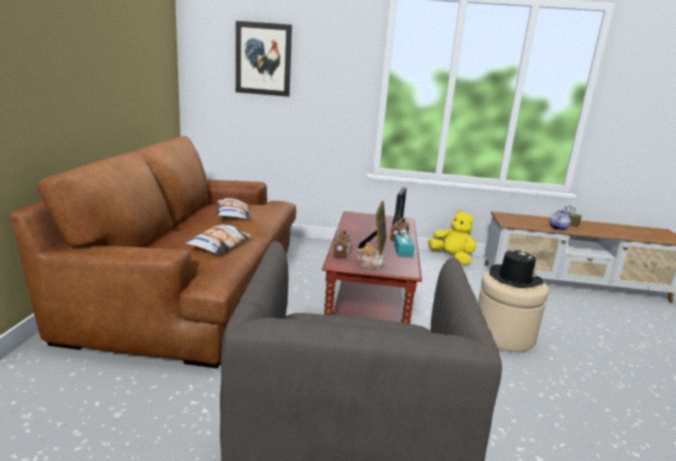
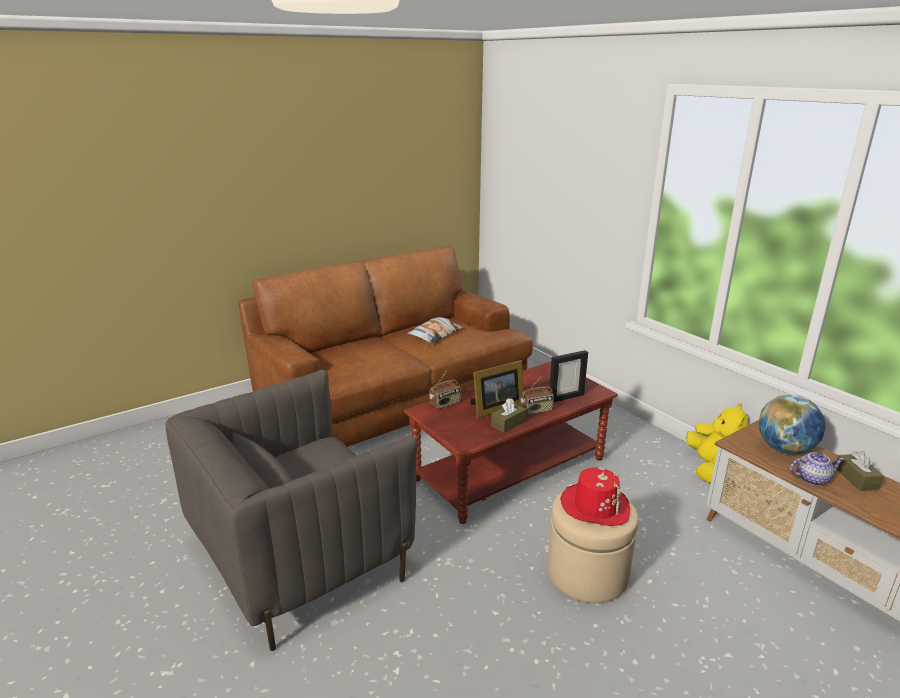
camera: 50 degrees right, 5 degrees up
(220, 244) = (368, 360): pillow -> none
(263, 59) = (542, 167): picture -> none
(370, 265) = (444, 423): teapot -> none
(403, 251) = (508, 423): turquoise tissue box -> brown tissue box
(515, 279) = (595, 506): black hat -> red hat
(526, 220) = (785, 449): none -> globe

